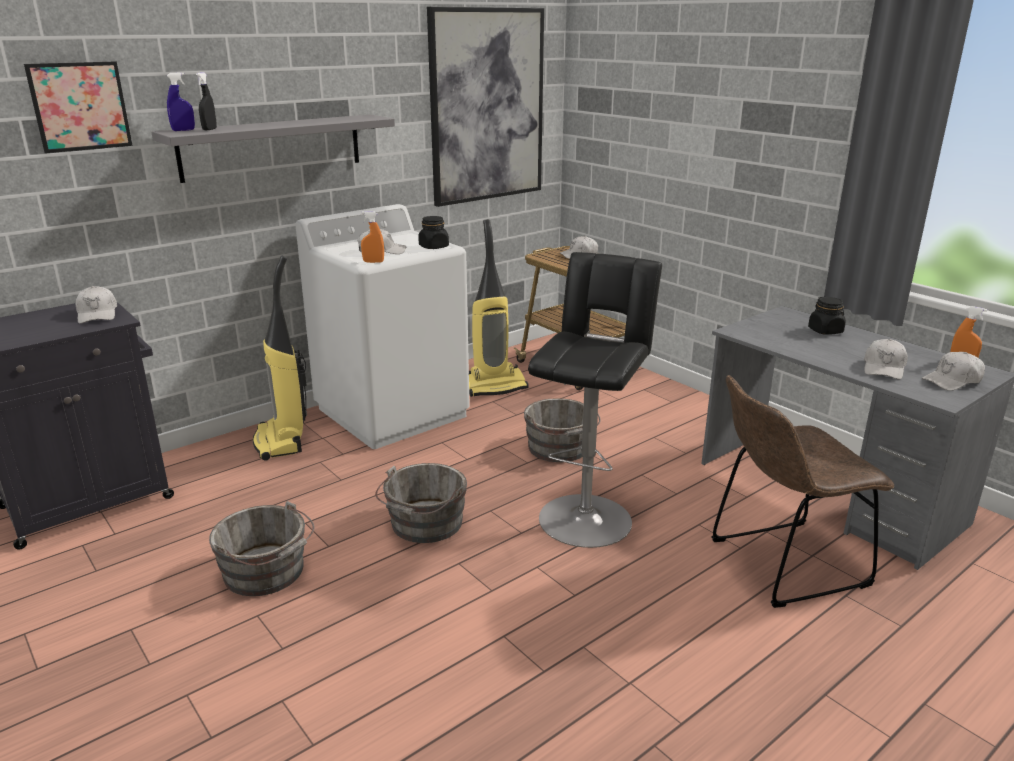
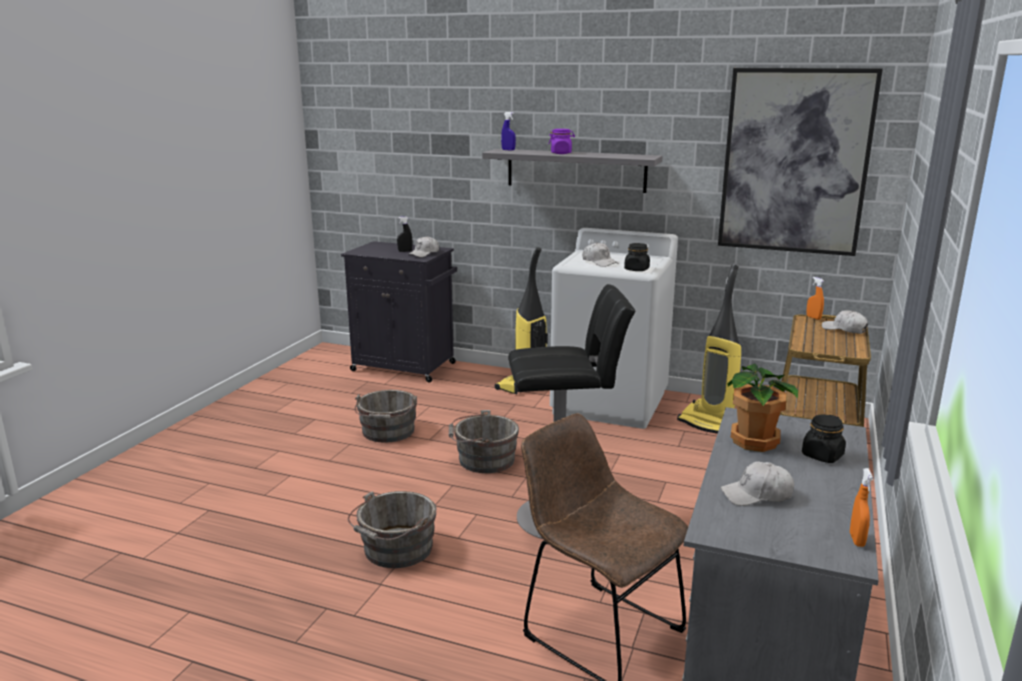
camera: 60 degrees right, 5 degrees down
(80, 106) = (459, 129): picture -> none
(209, 129) = (520, 151): black spray bottle -> black spray bottle (405, 251)
(269, 125) = (561, 153): none -> purple jar
(373, 262) = (572, 265): orange spray bottle -> orange spray bottle (813, 317)
(560, 449) = (649, 479): grey bucket -> grey bucket (395, 550)
(788, 341) = (756, 441): none -> potted plant
(953, 381) = (780, 536): white cap -> none

